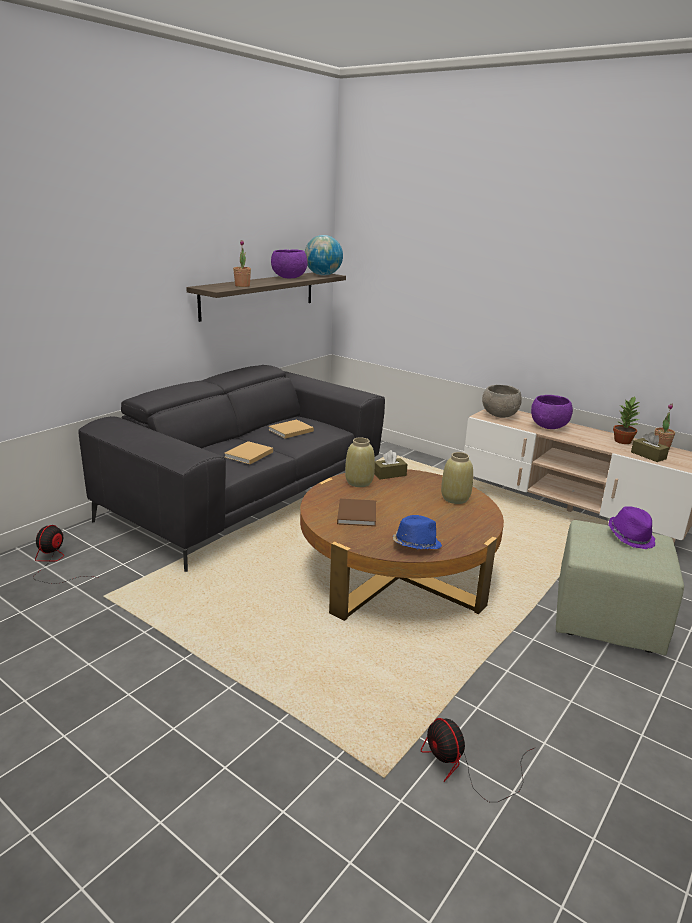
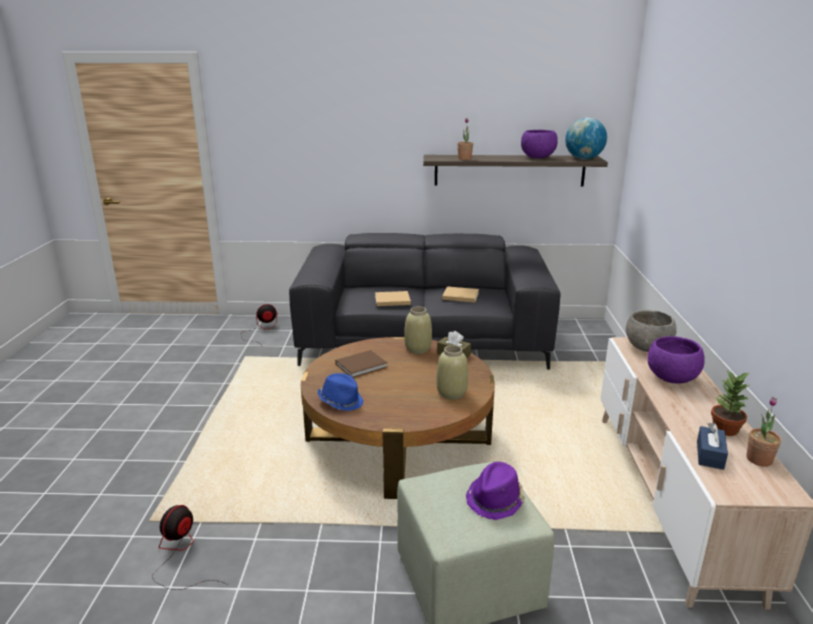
camera: 55 degrees right, 0 degrees up
(648, 455) = (710, 455): brown tissue box -> blue tissue box

